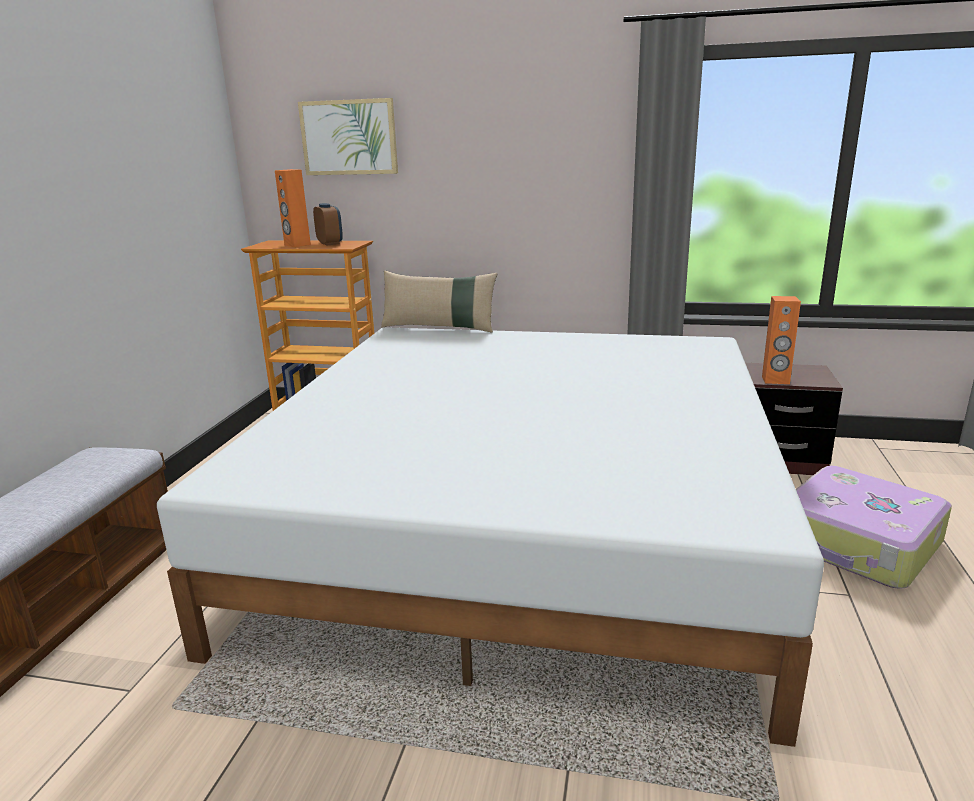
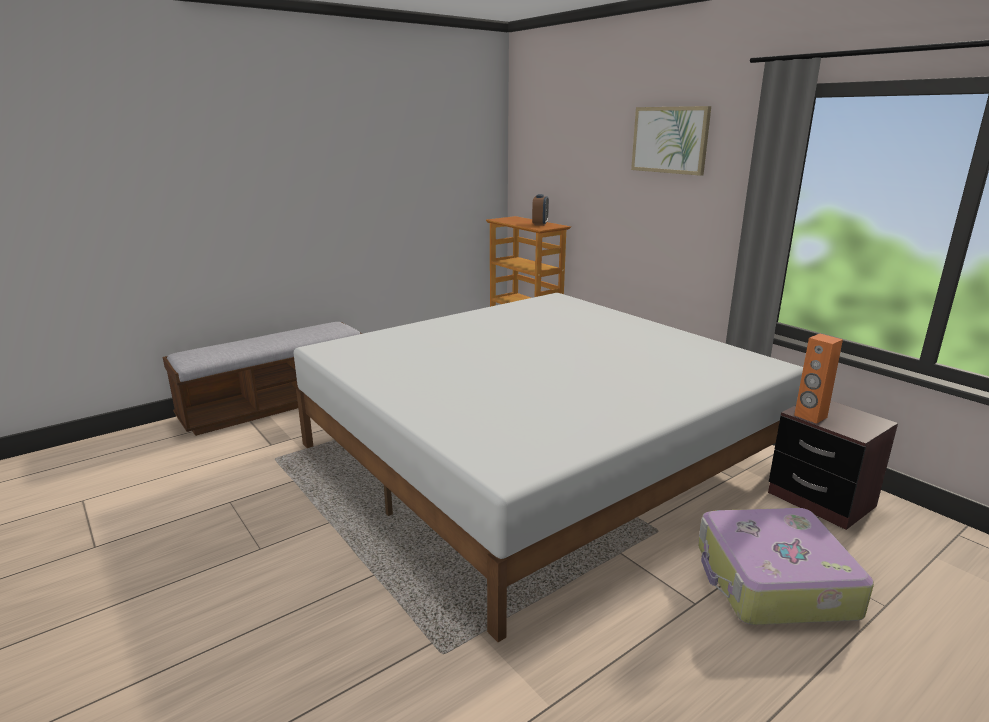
camera: 40 degrees right, 0 degrees up
(297, 245) = (519, 222): orange speaker -> none
(349, 137) = (567, 147): picture -> picture (670, 140)
(439, 327) = (589, 301): beige pillow -> none

